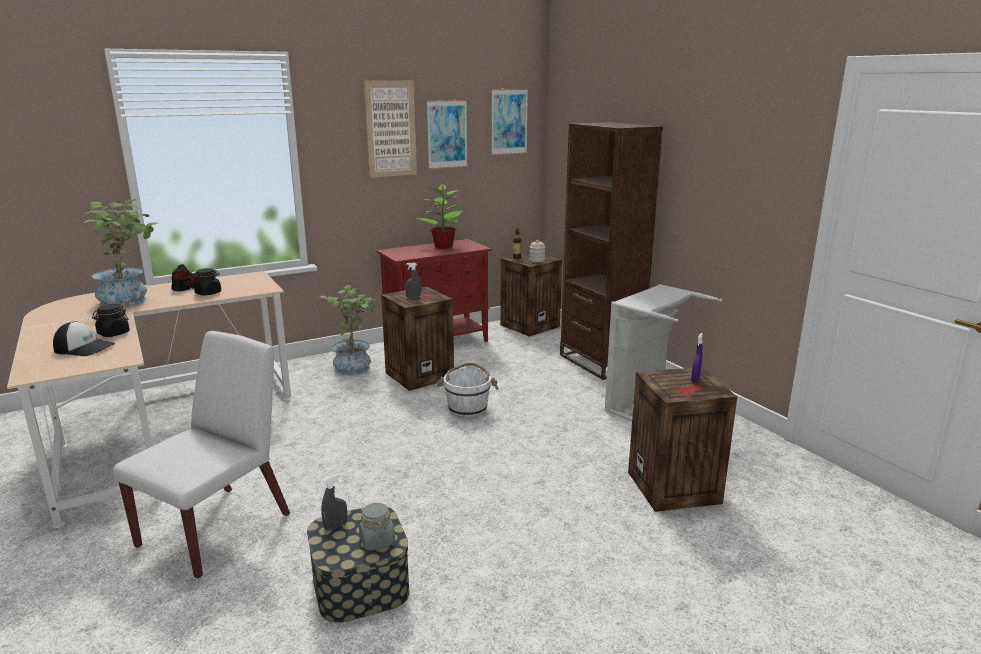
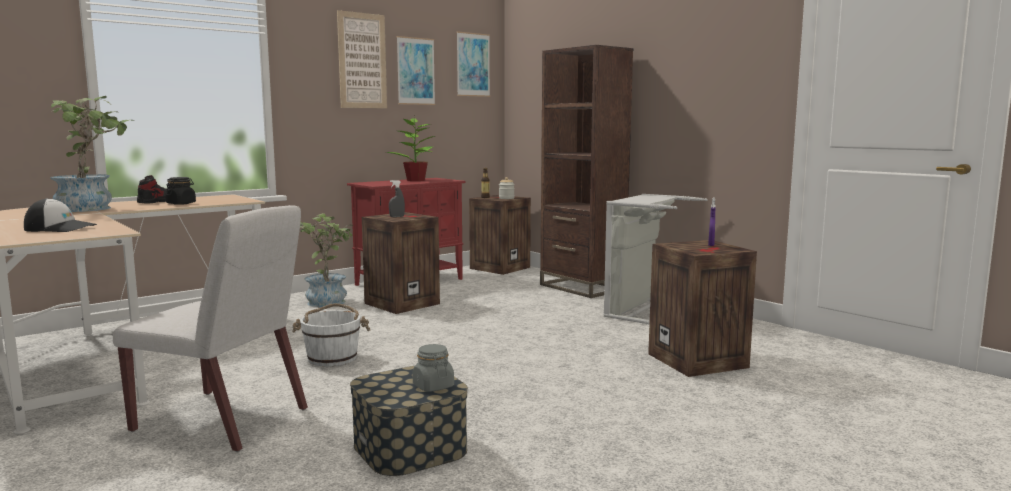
camera: 10 degrees left, 10 degrees down
(113, 333) = (89, 222): black jar -> none
(217, 529) = (223, 420): white chair -> white chair turned 90 degrees clockwise
(335, 526) = (381, 380): grey spray bottle -> none
(468, 408) = (464, 322): white bucket -> white bucket (332, 358)

